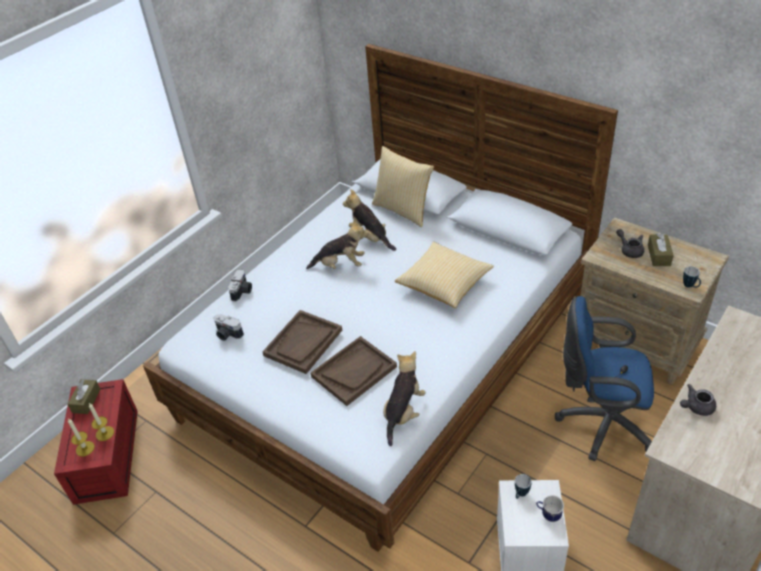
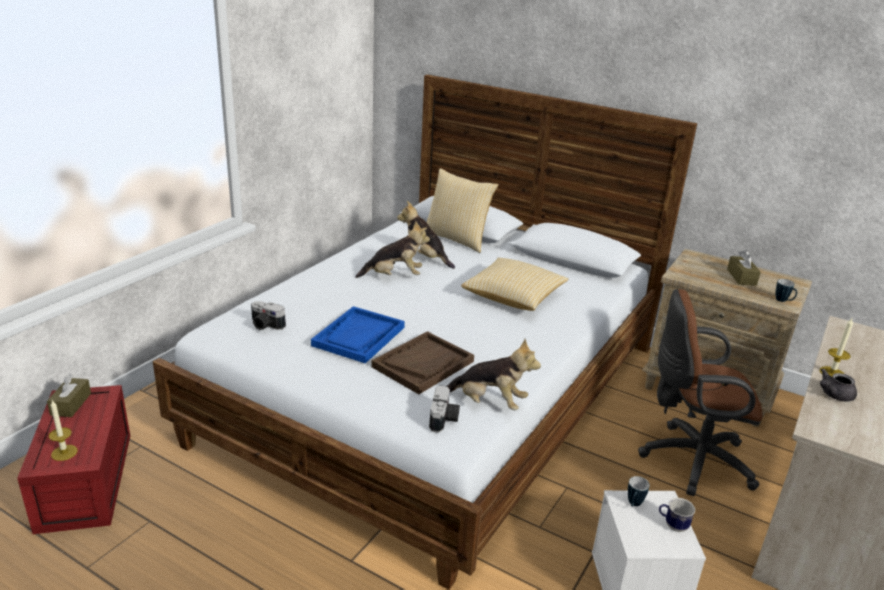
camera: 10 degrees left, 15 degrees down
(105, 433) = (93, 437): candle -> candle (832, 373)
(242, 291) = (281, 292): camera -> camera (444, 419)
(303, 343) = (359, 336): brown tray -> blue tray
(403, 412) = (489, 403): plush toy -> plush toy turned 90 degrees clockwise
(600, 423) = (690, 460): blue office chair -> brown office chair
(629, 250) = (710, 272): grey teapot -> none

